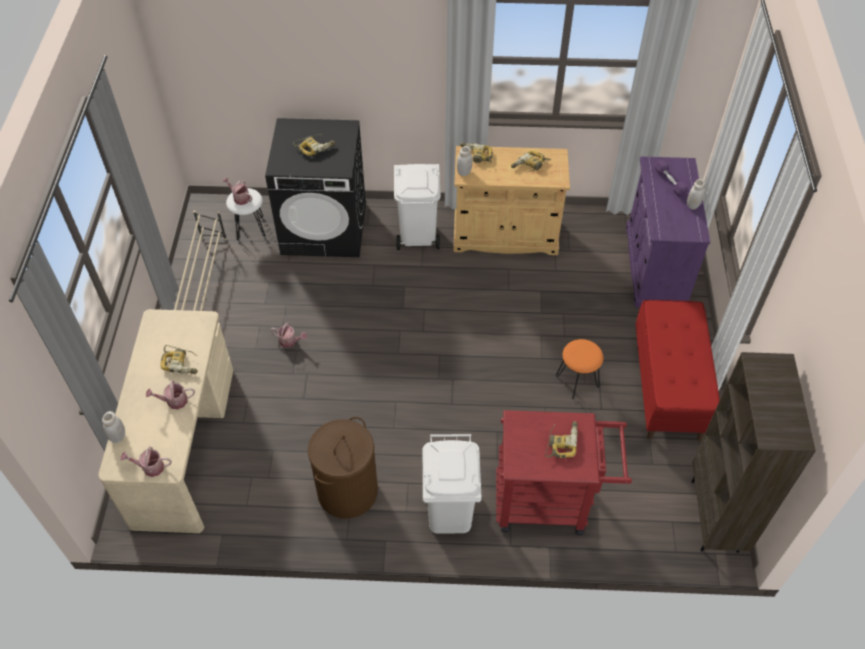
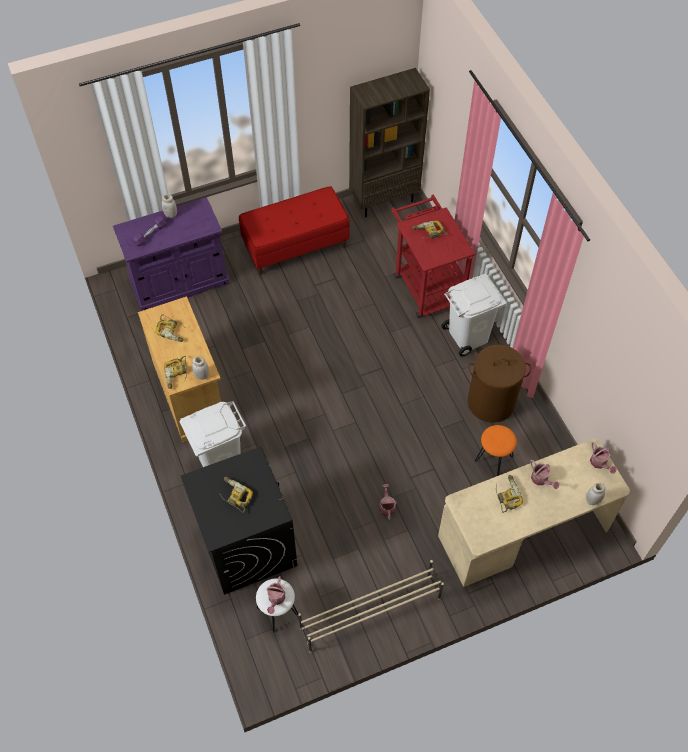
camera: 115 degrees left, 5 degrees up
(577, 382) = (319, 298): orange stool -> orange stool (494, 459)

